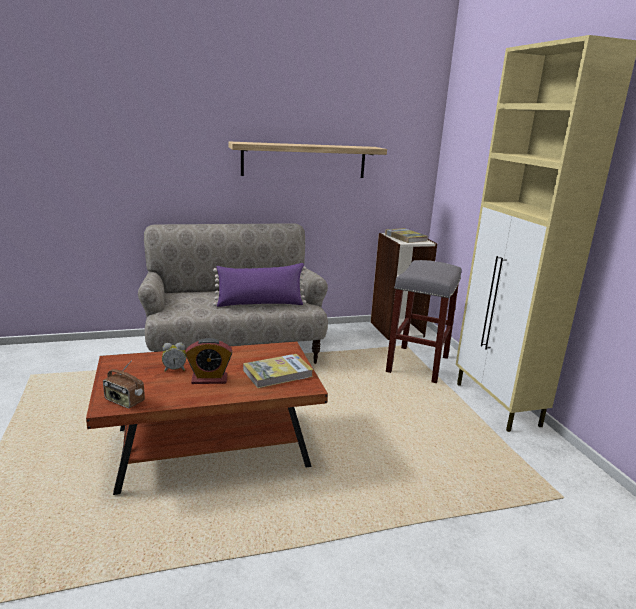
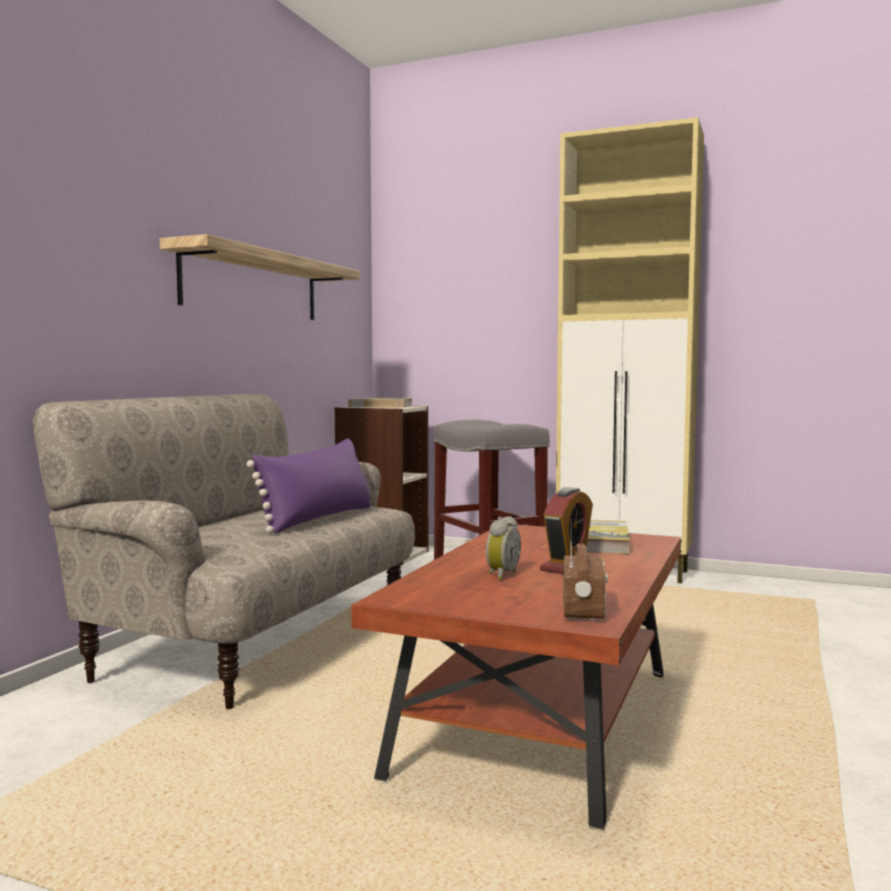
camera: 50 degrees left, 15 degrees down
(124, 401) = (584, 611): radio -> radio turned 60 degrees counterclockwise

